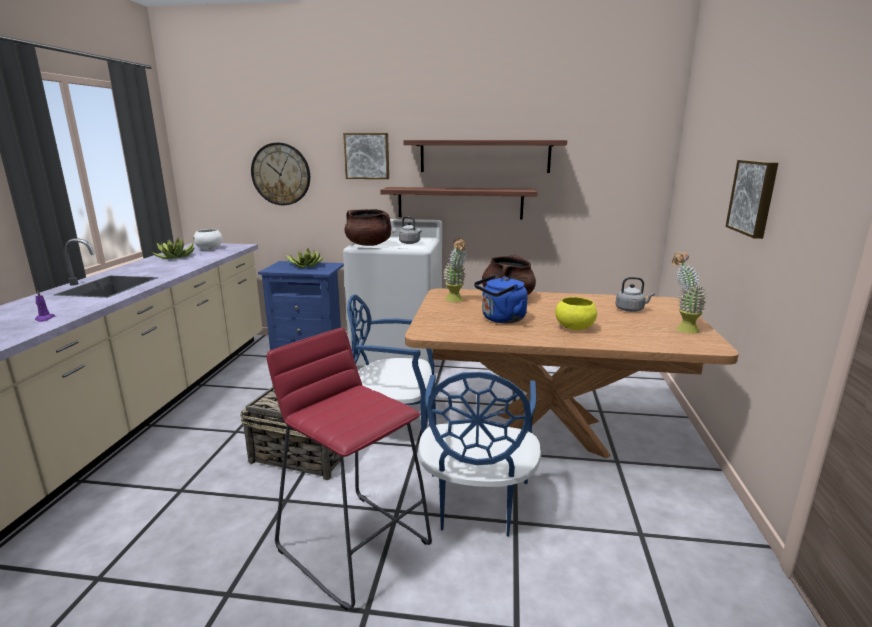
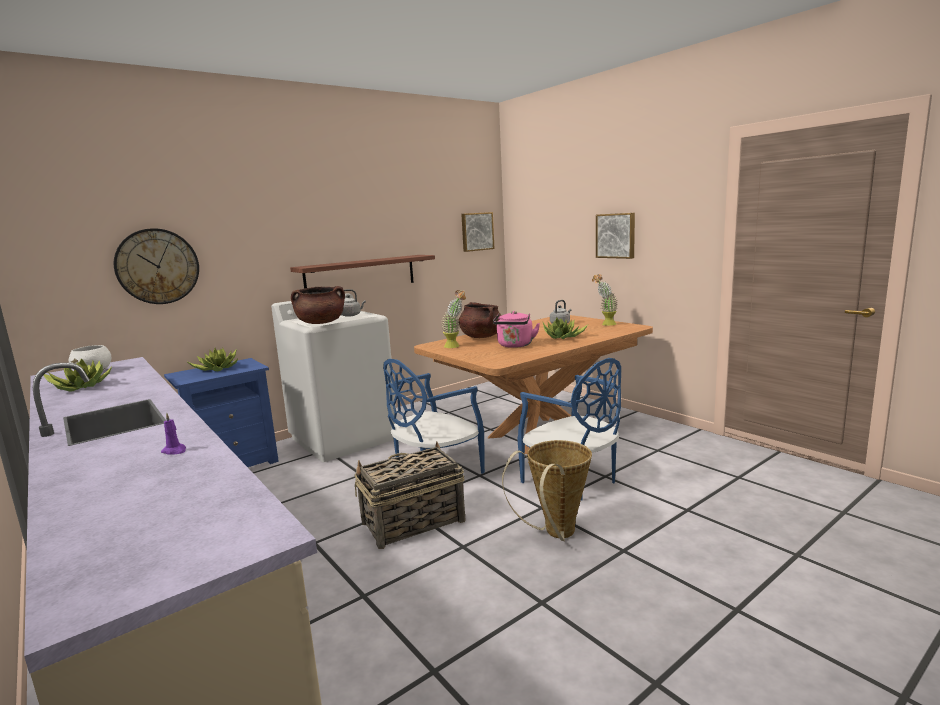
camera: 45 degrees left, 5 degrees down
(354, 545) = (555, 534): red stool -> basket
(367, 156) = (265, 237): picture -> picture (476, 231)
(484, 156) = (376, 229): shelf -> none
(501, 319) = (515, 345): blue kettle -> pink kettle
(574, 328) = (563, 338): yellow bowl -> potted plant

